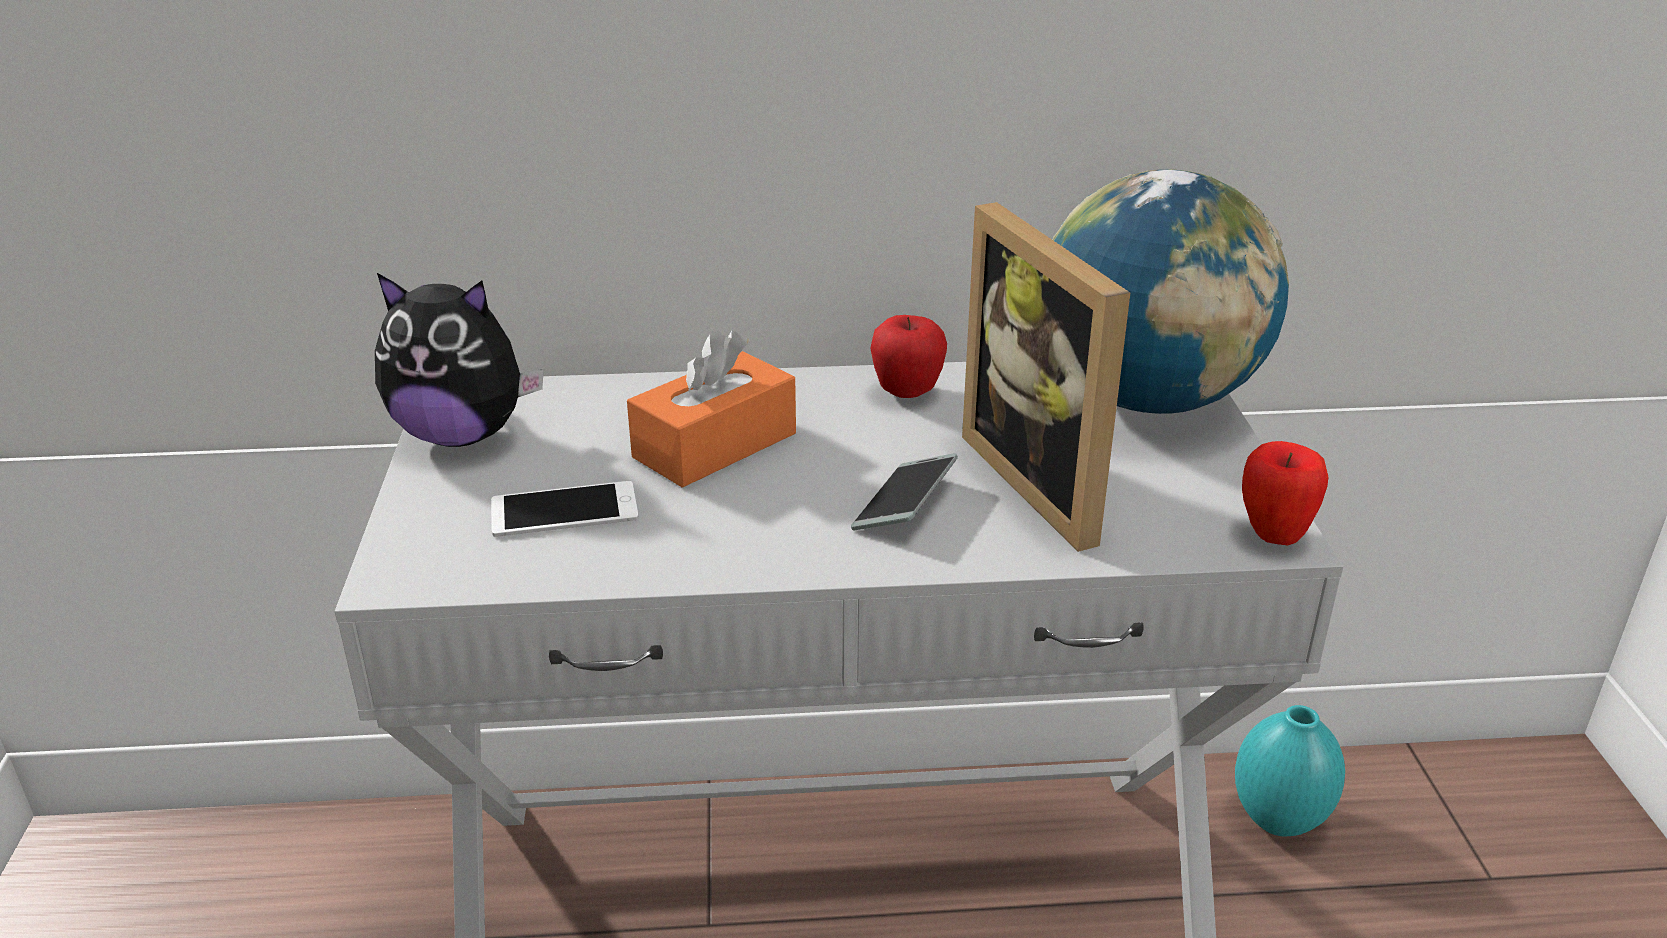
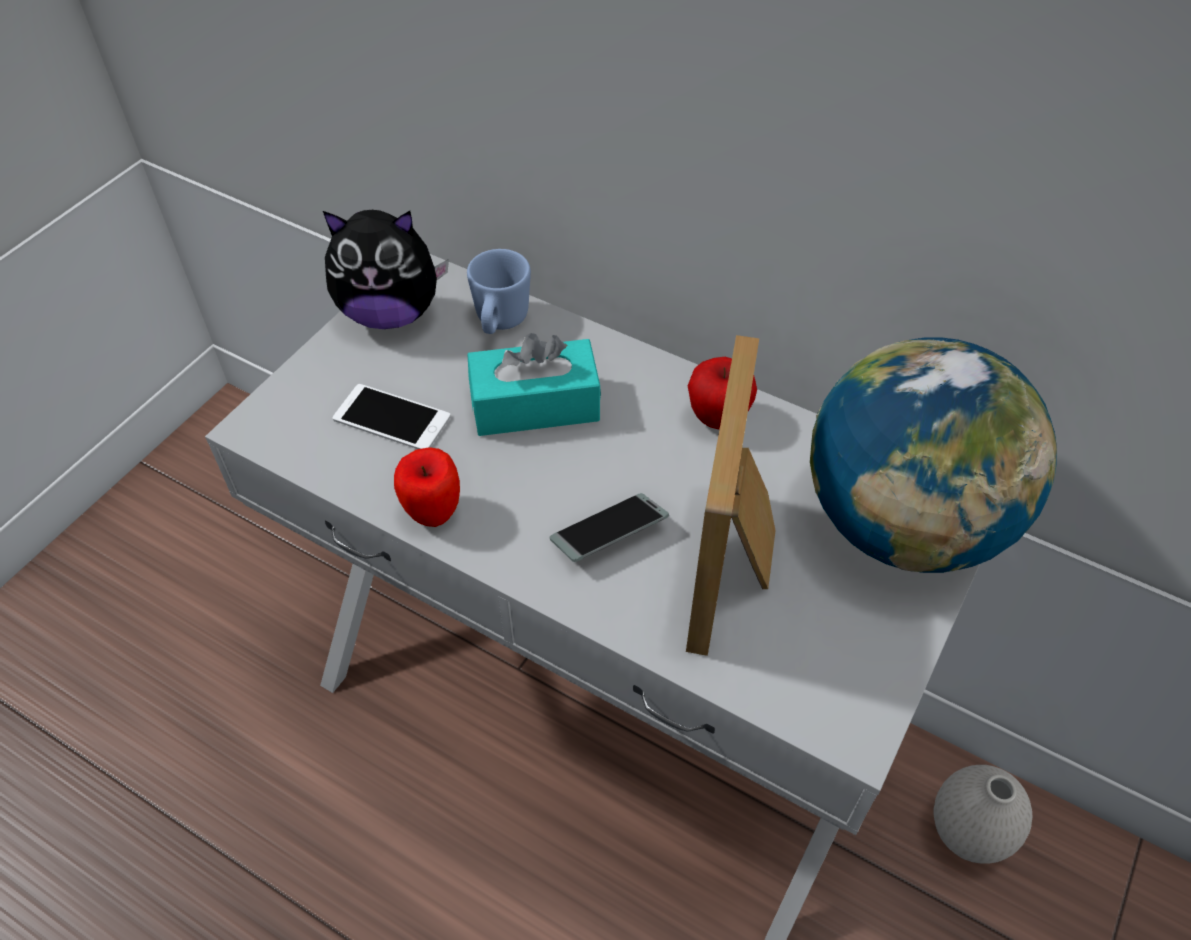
camera: 35 degrees right, 20 degrees up
(462, 435) = (391, 313): plush toy -> plush toy turned 45 degrees counterclockwise
(601, 402) = (500, 323): none -> blue mug
(715, 445) = (535, 405): orange tissue box -> turquoise tissue box
(1273, 535) = (854, 726): apple -> apple (433, 513)
(1279, 820) = (967, 834): turquoise vase -> white vase

